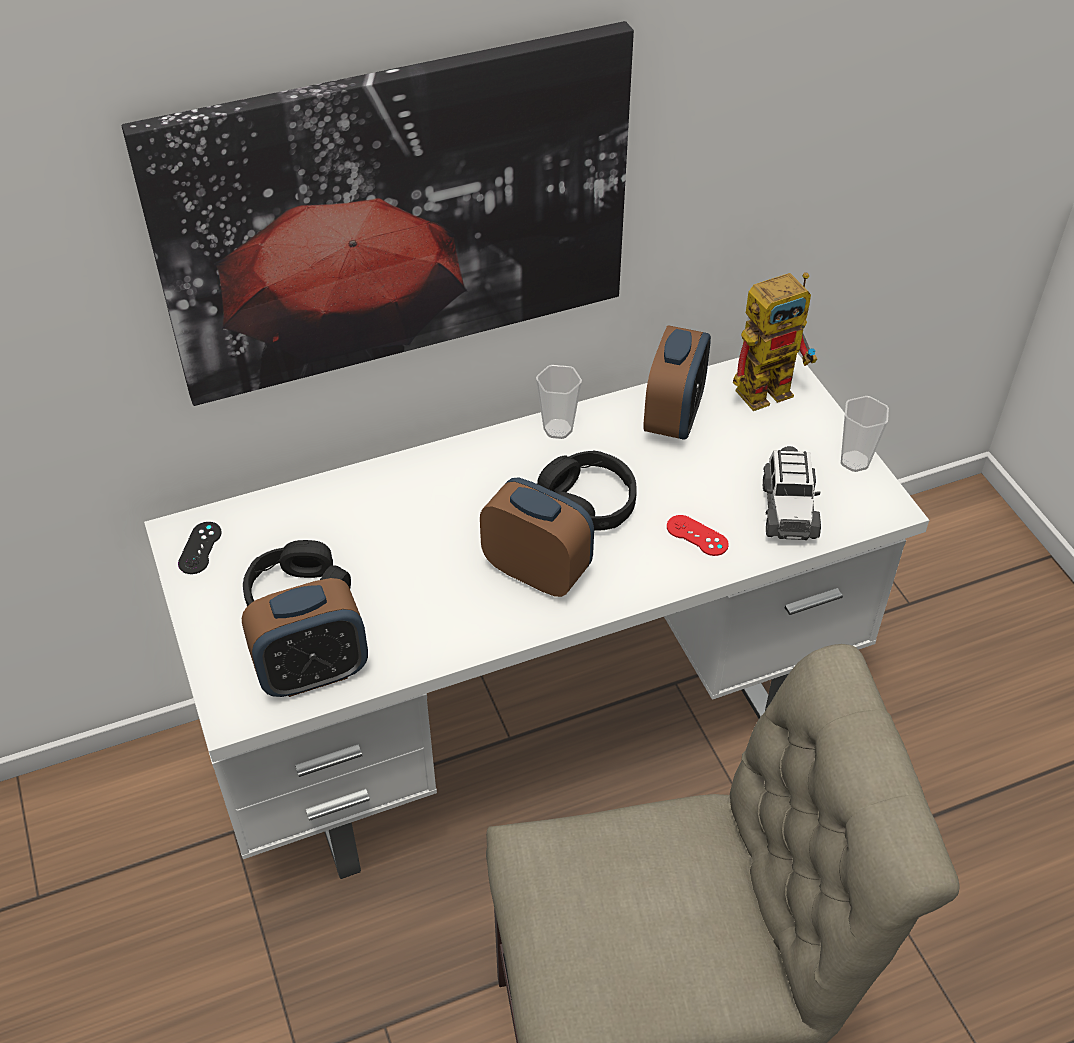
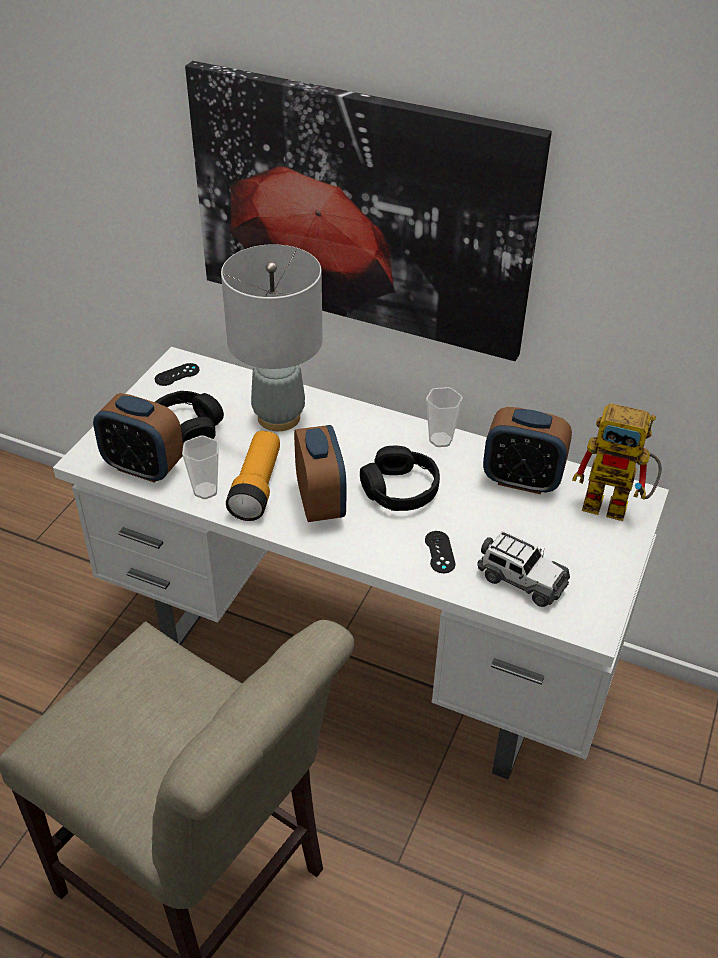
camera: 45 degrees right, 5 degrees down
(377, 515) = (279, 417): none -> grey table lamp
(457, 602) = (257, 487): none -> flashlight
(673, 418) = (522, 480): alarm clock -> alarm clock turned 45 degrees clockwise
(697, 536) = (439, 552): red game controller -> black game controller
(788, 509) = (521, 580): toy car -> toy car turned 105 degrees counterclockwise
(854, 461) = (610, 586): cup -> cup (205, 490)

